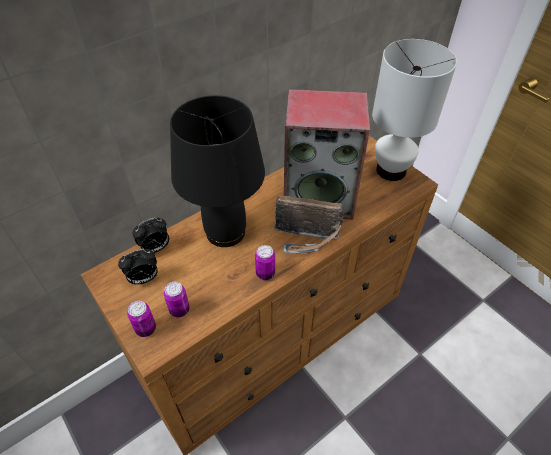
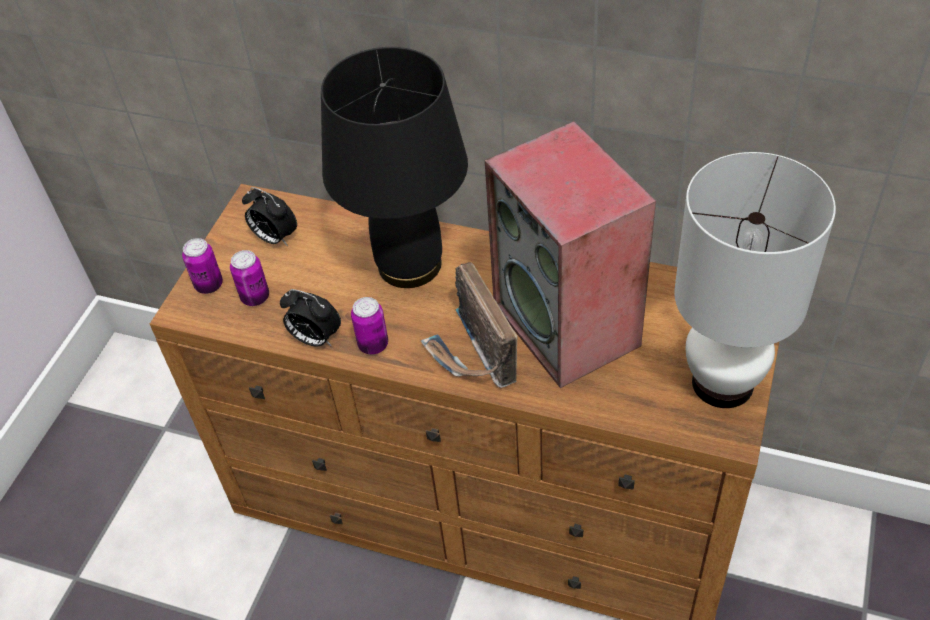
camera: 60 degrees right, 0 degrees up
(155, 248) = (327, 218): alarm clock -> alarm clock (315, 339)

